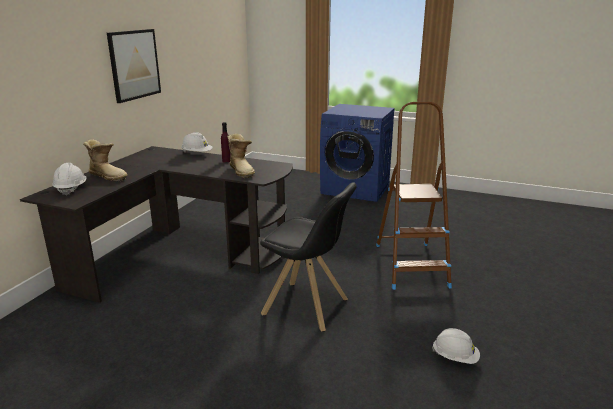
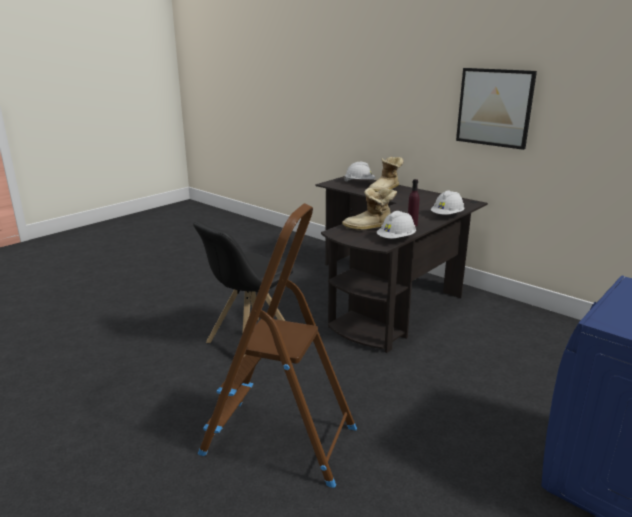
camera: 110 degrees right, 0 degrees up
(455, 357) = (99, 400): white hard hat -> white hard hat (396, 239)

